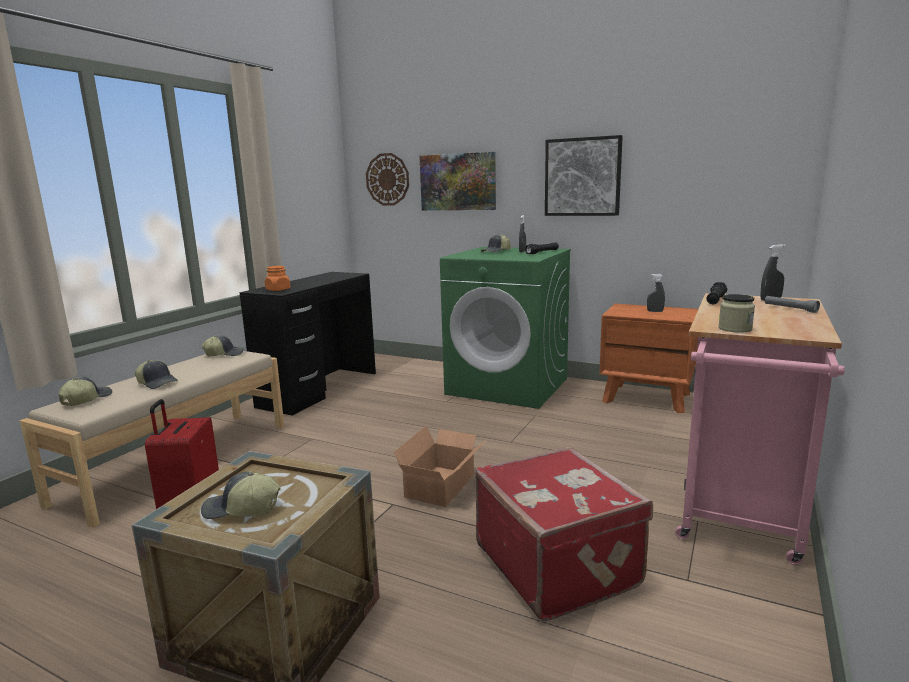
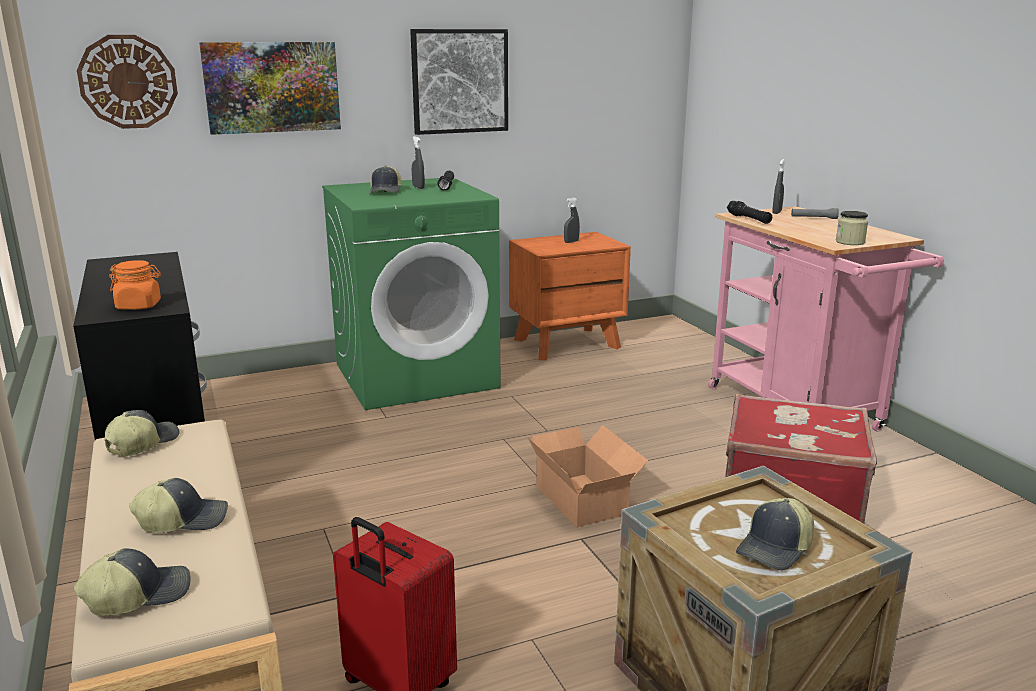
camera: 50 degrees left, 5 degrees up
(86, 399) = (138, 595): cap -> cap turned 90 degrees clockwise

